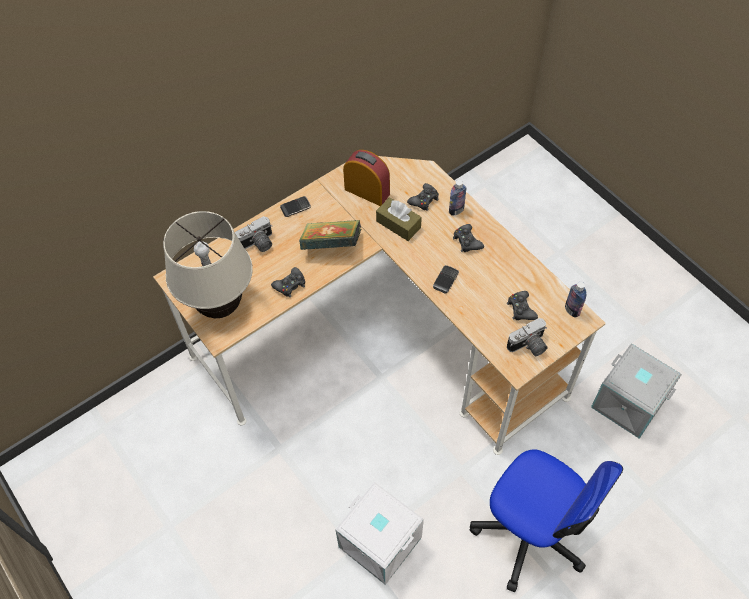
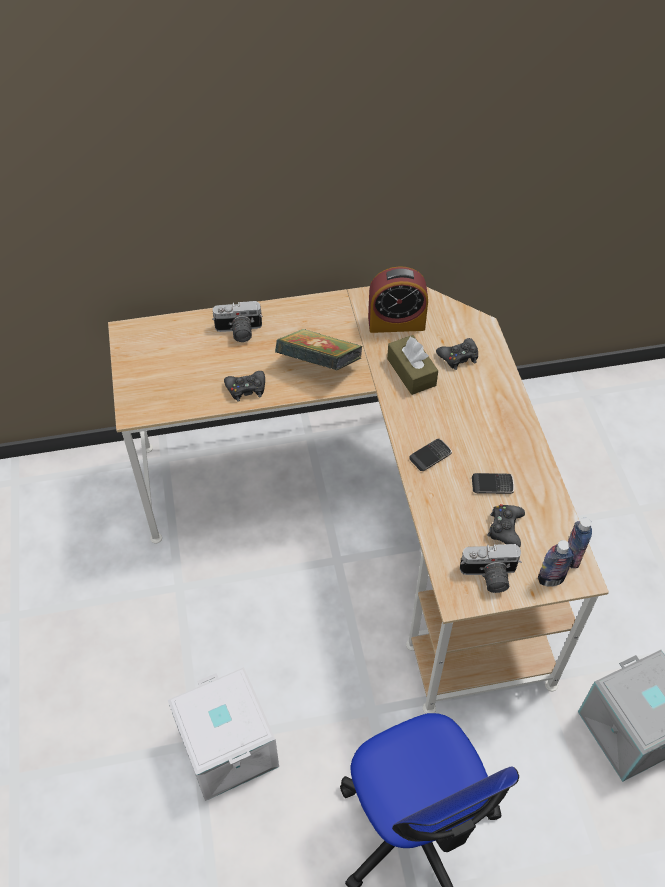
camera: 25 degrees right, 5 degrees down
(220, 306) = (157, 380): beige table lamp -> none
(295, 207) = (304, 310): phone -> phone (492, 485)
(367, 191) = (396, 323): alarm clock -> alarm clock turned 120 degrees clockwise
(456, 210) = (491, 383): bottle -> bottle (550, 579)
(467, 241) = (483, 423): black game controller -> none

